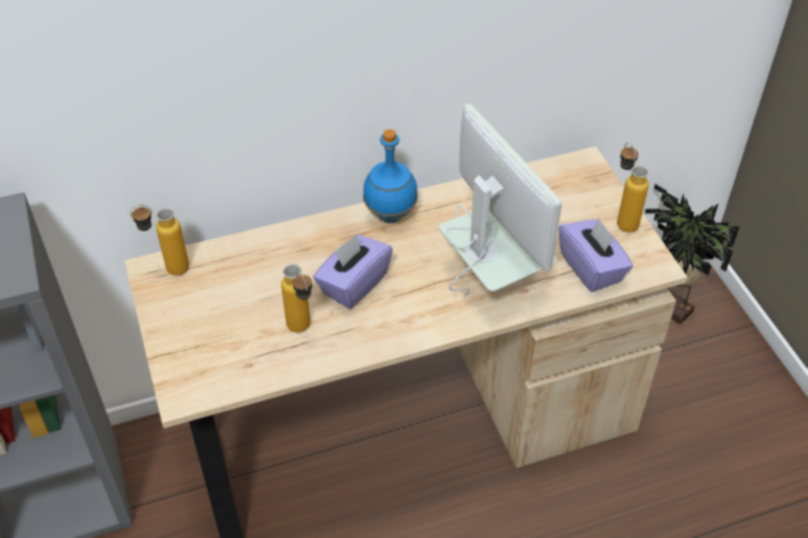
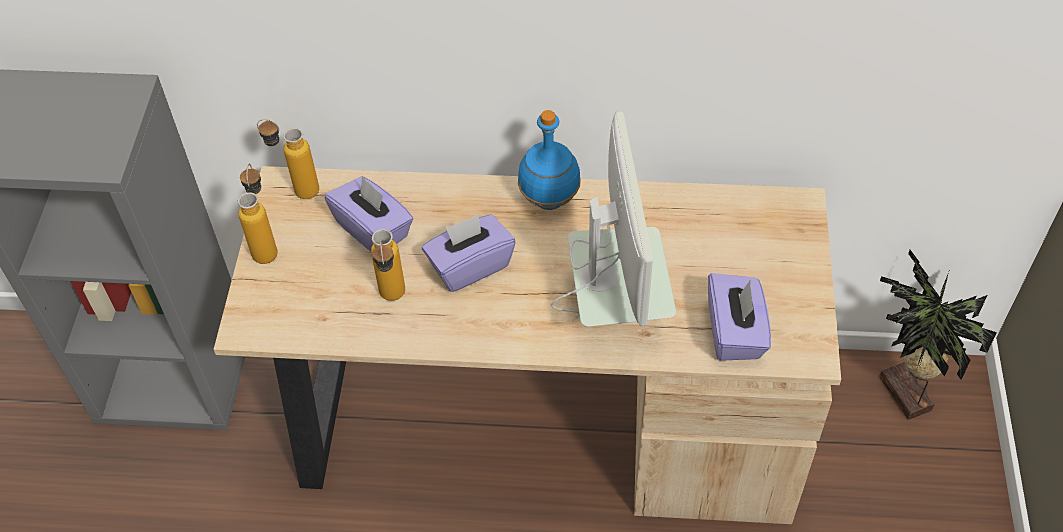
camera: 25 degrees right, 5 degrees up
(254, 281) = (373, 230): none -> purple tissue box
(622, 219) = (804, 286): bottle -> bottle (266, 246)

